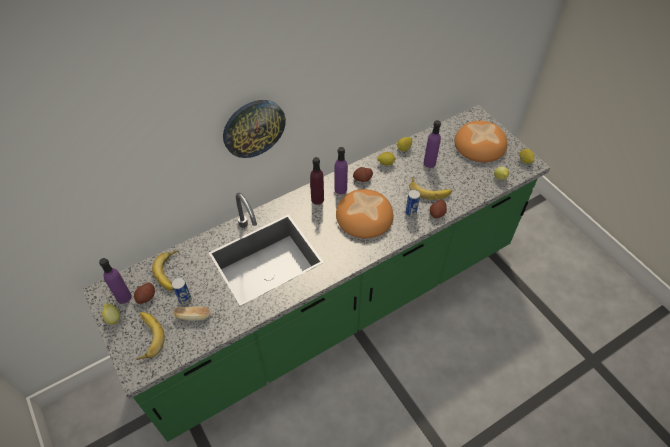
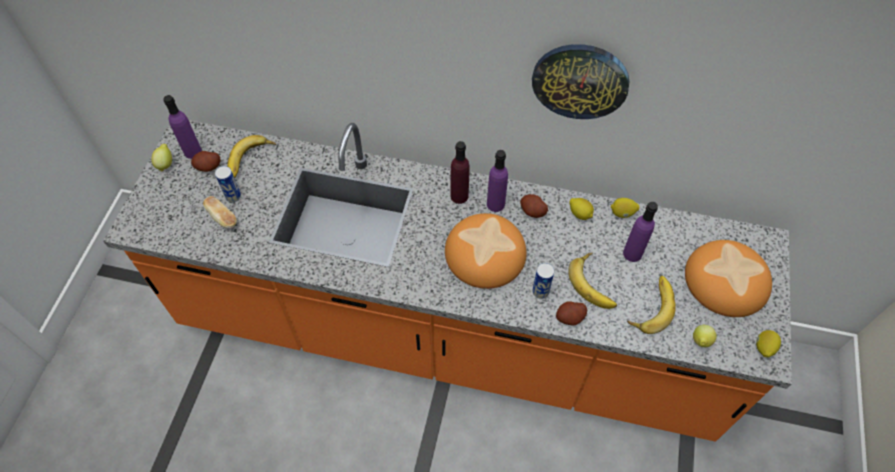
camera: 45 degrees right, 5 degrees up
(146, 337) = (169, 203): banana -> banana (650, 306)
(253, 128) = (403, 59): wall clock -> wall clock (580, 80)
(335, 307) = (447, 336): green counter -> orange counter

